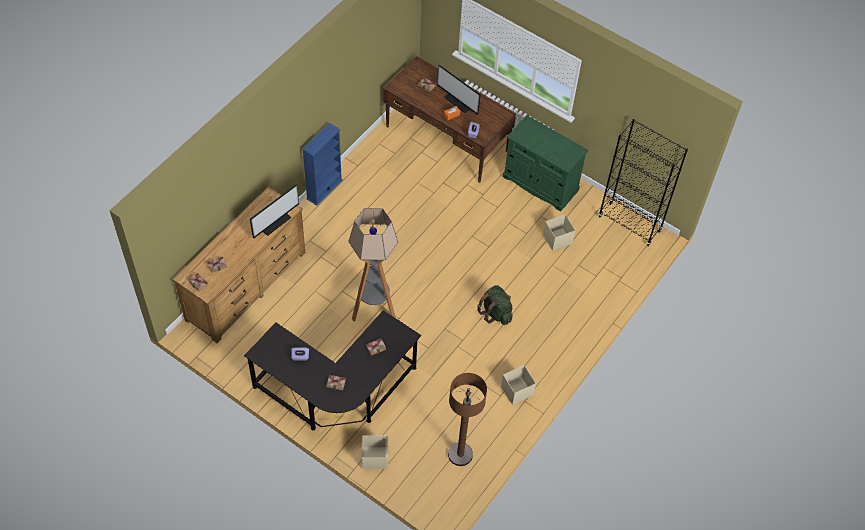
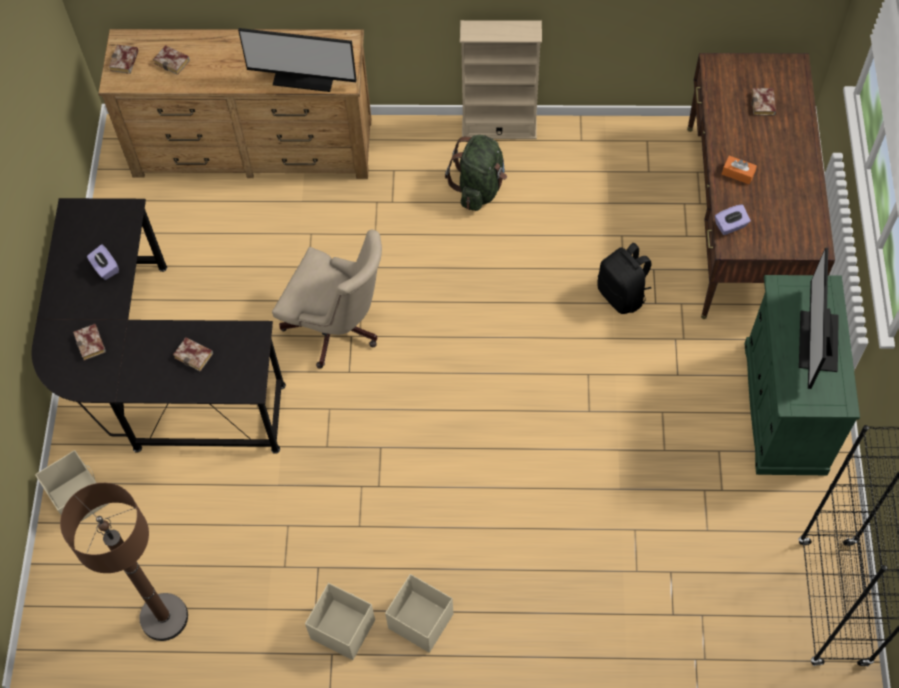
camera: 60 degrees right, 5 degrees up
(324, 189) = (499, 128): blue bookcase -> beige bookcase
(373, 310) = (338, 328): floor lamp -> beige office chair
(445, 201) = (622, 295): none -> black backpack
(460, 101) = (777, 166): monitor -> monitor (817, 341)
(495, 313) = (468, 502): green backpack -> green backpack (479, 187)
(557, 239) = (693, 504): beige storage box -> beige storage box (420, 620)

